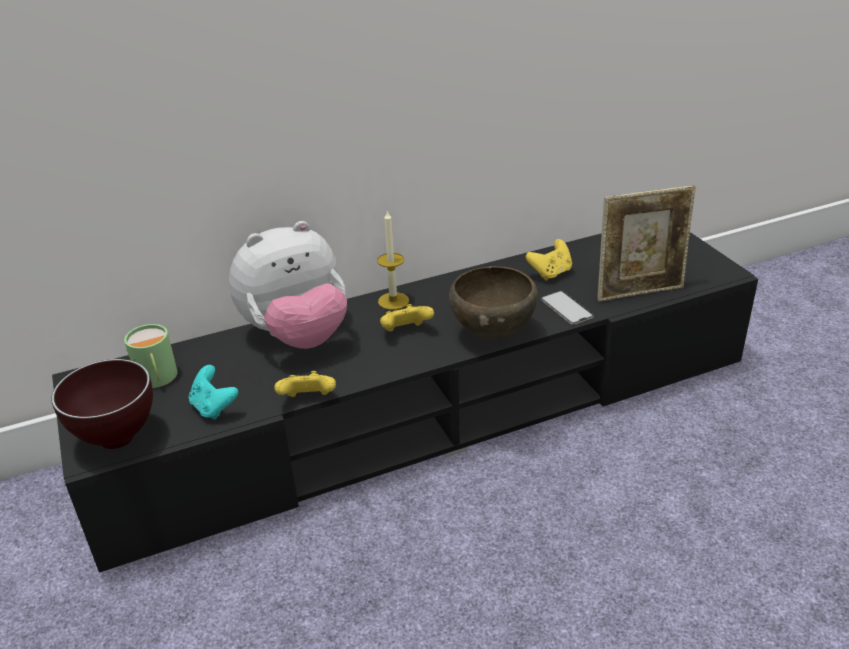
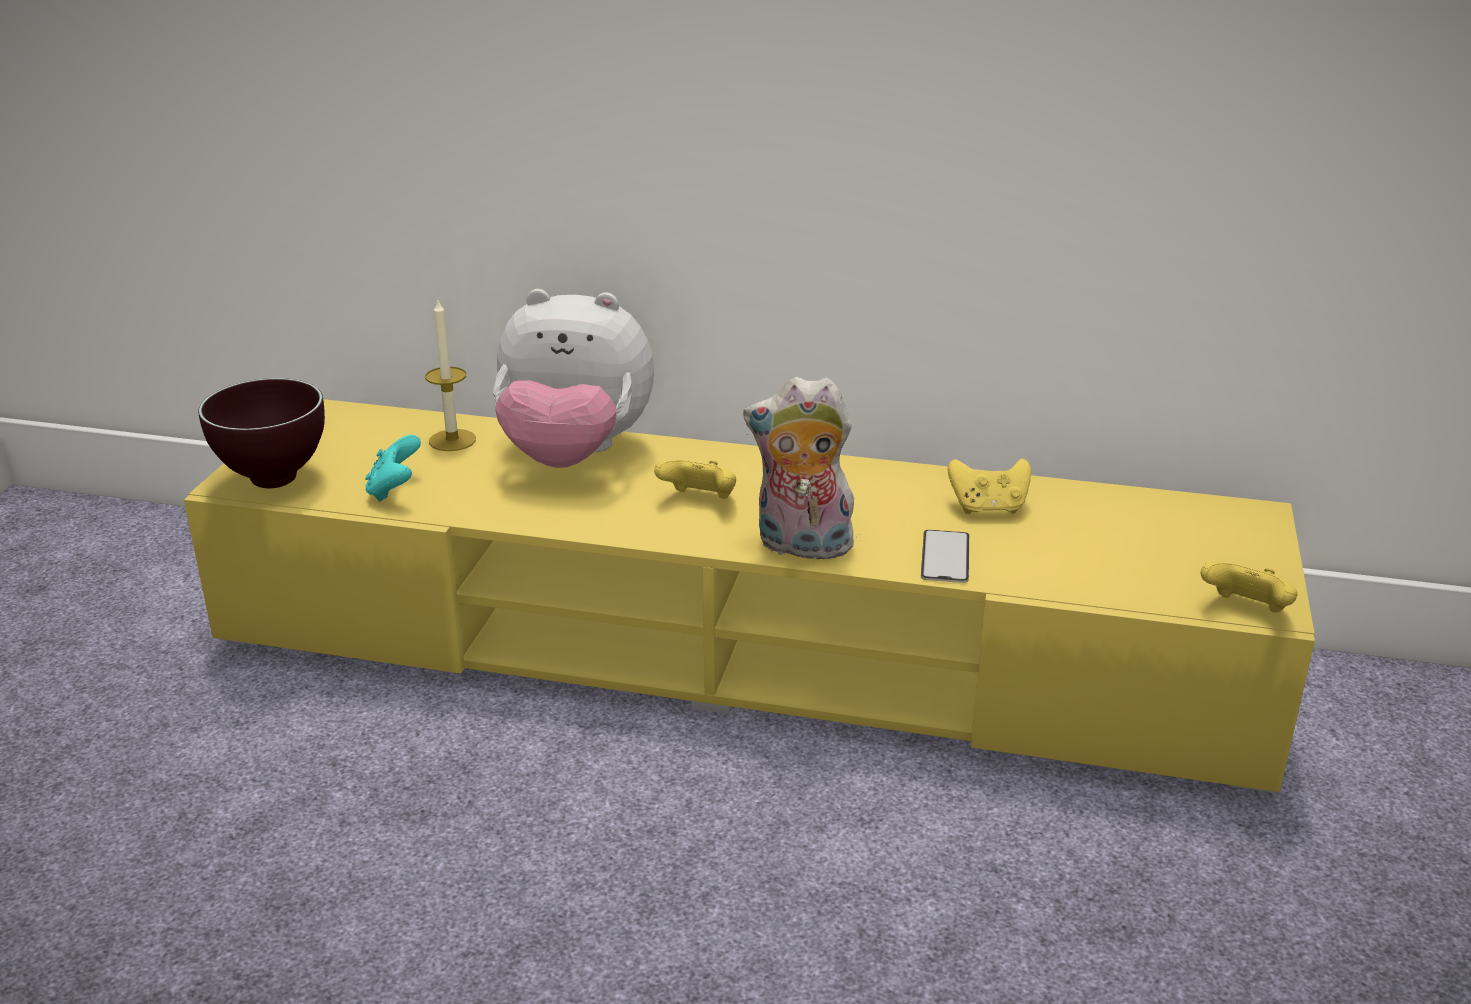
camera: 35 degrees right, 5 degrees down
(156, 378) = (382, 439): green mug -> none
(308, 400) = (494, 524): yellow game controller -> yellow game controller (1245, 610)
(393, 301) = (734, 461): candle -> candle (452, 440)
(430, 413) = (738, 650): black tv stand -> yellow tv stand
(493, 334) = (801, 547): brown bowl -> plush toy
(639, 292) = (1084, 580): picture frame -> none

